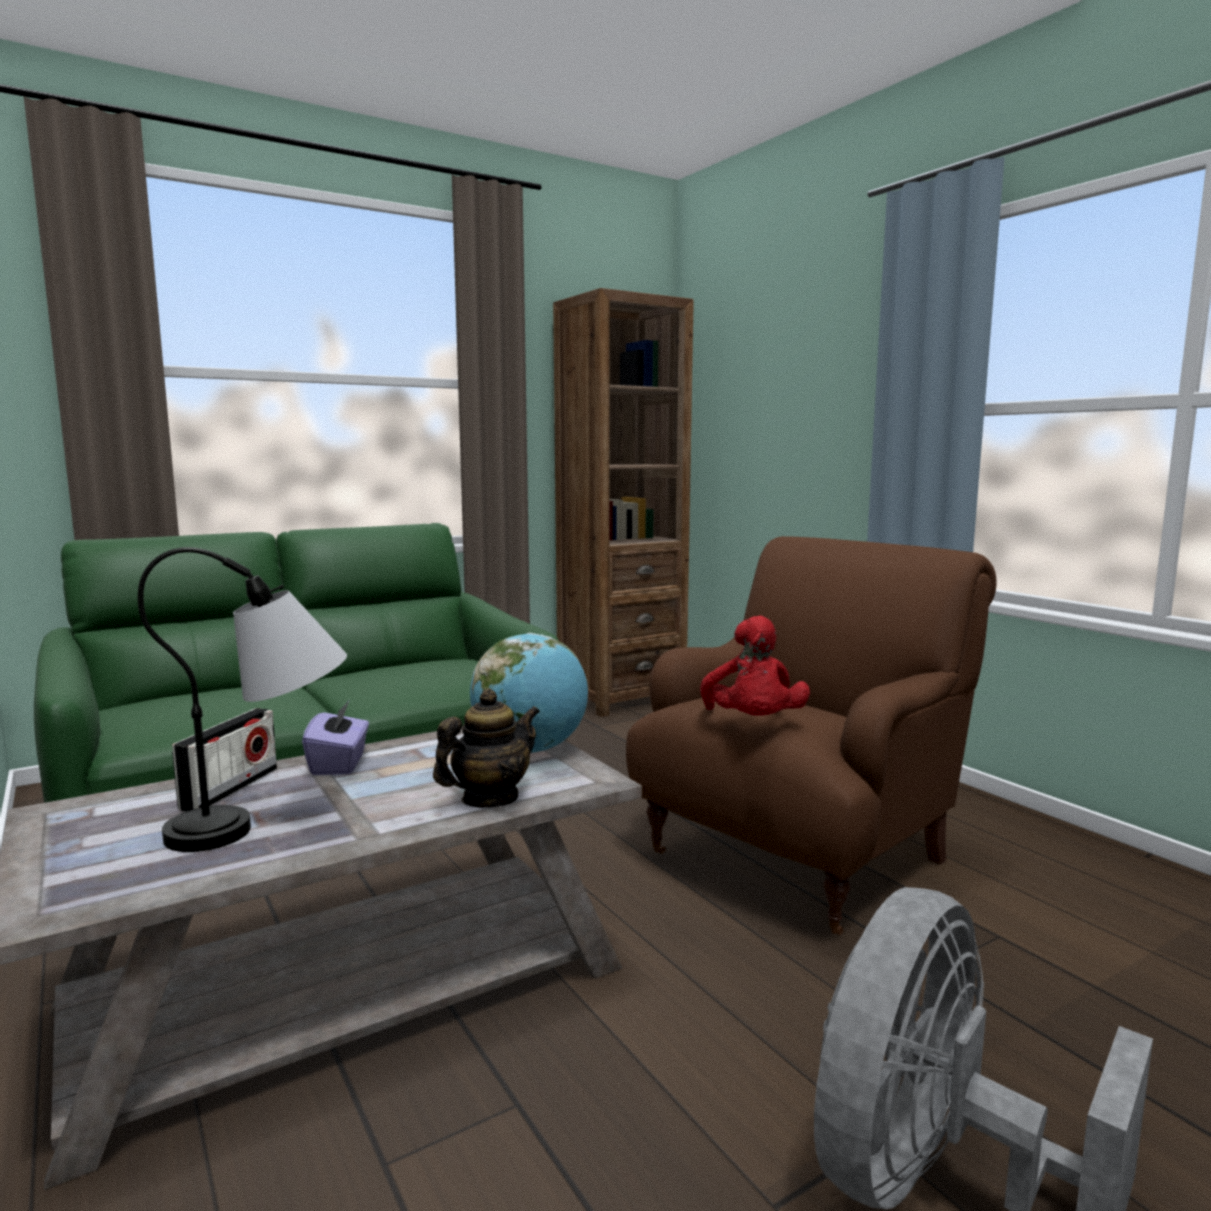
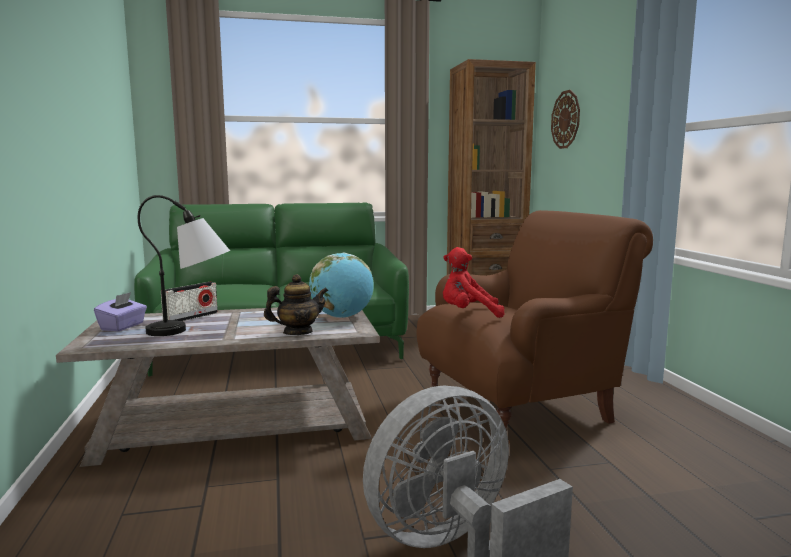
camera: 20 degrees right, 0 degrees up
(339, 764) = (246, 313): purple tissue box -> purple tissue box (123, 326)
(737, 389) = (566, 119): none -> wall clock
(753, 723) = (468, 314): red plush toy -> red plush toy turned 75 degrees clockwise

